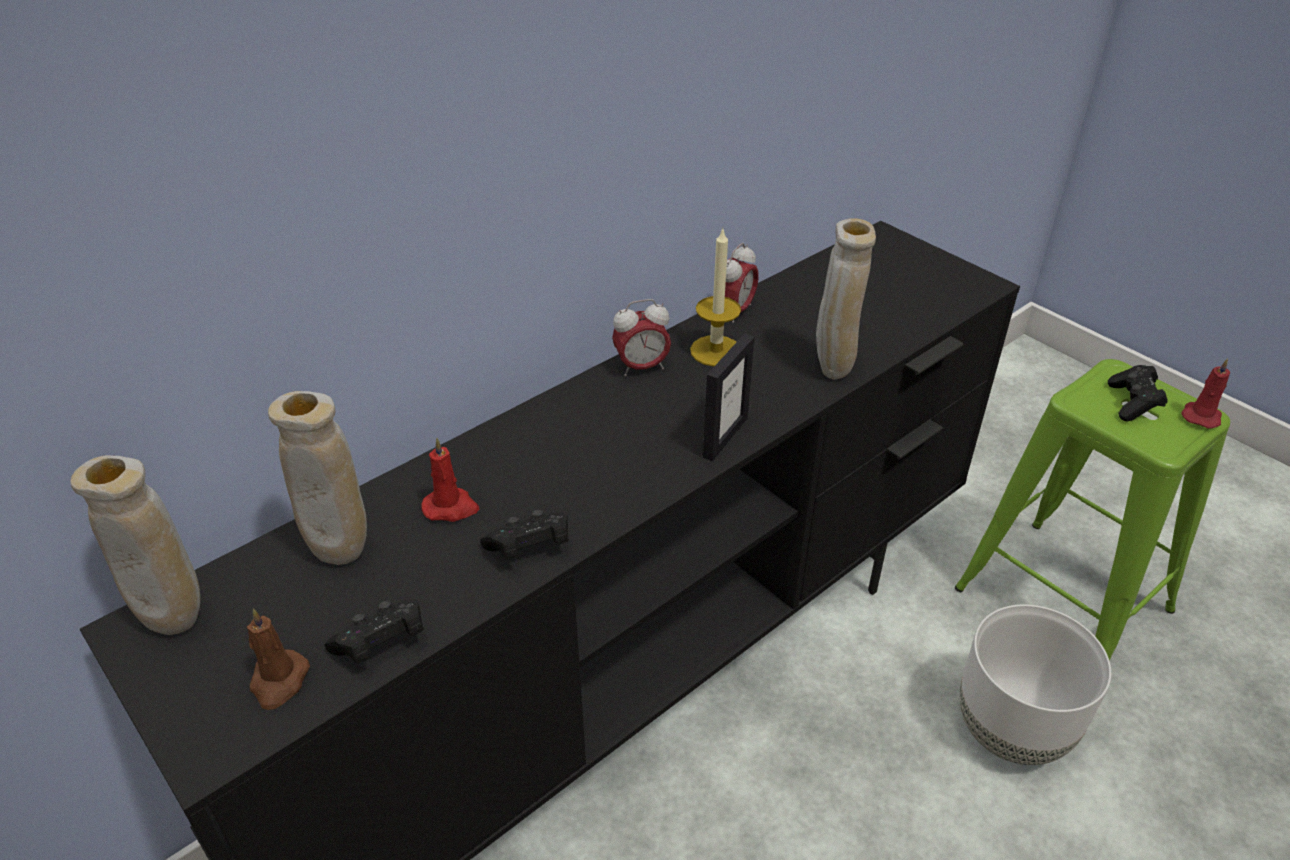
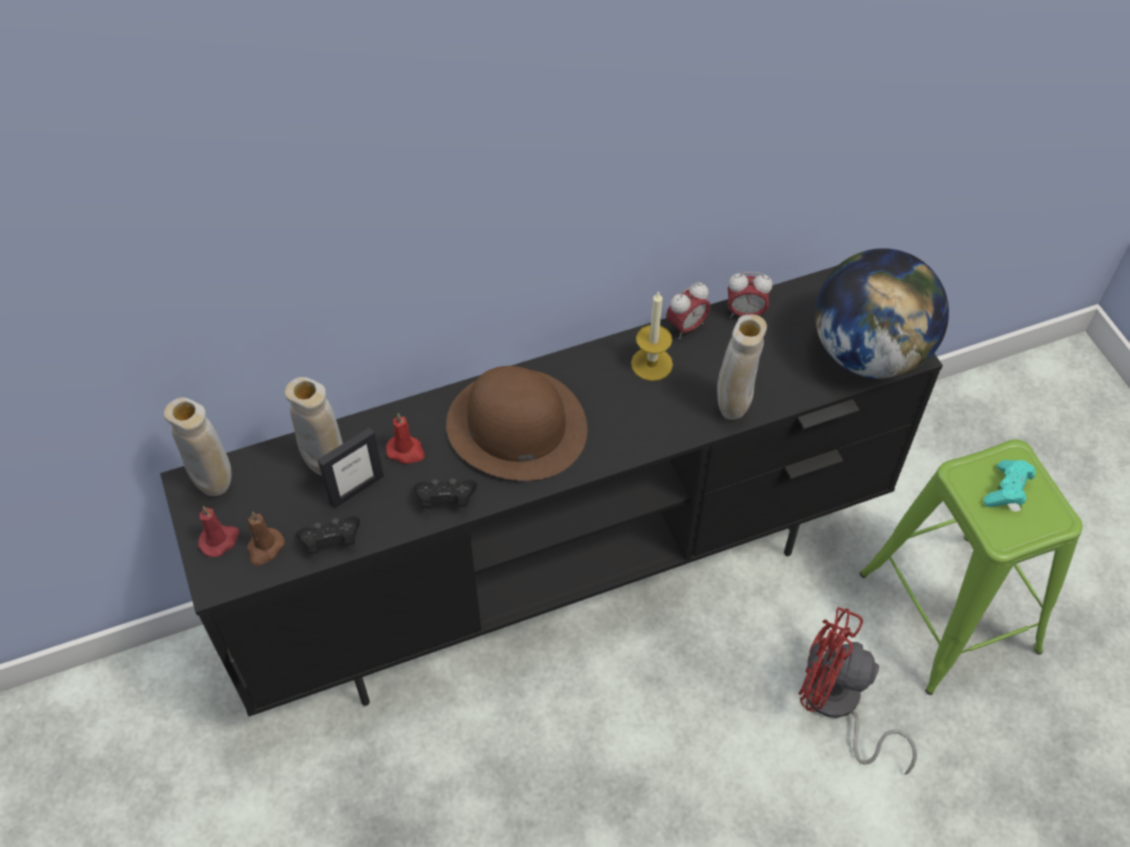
camera: 20 degrees right, 15 degrees up
(585, 446) = (515, 426): none -> brown hat
(641, 367) = (587, 364): alarm clock -> alarm clock (745, 313)
(724, 437) = (618, 447): picture frame -> picture frame (356, 489)
(940, 291) = (868, 353): none -> globe
(1012, 732) = (837, 705): white planter -> red fan
(1133, 403) = (1006, 491): black game controller -> turquoise game controller
(1201, 415) = (1057, 520): red candle -> red candle (220, 540)

